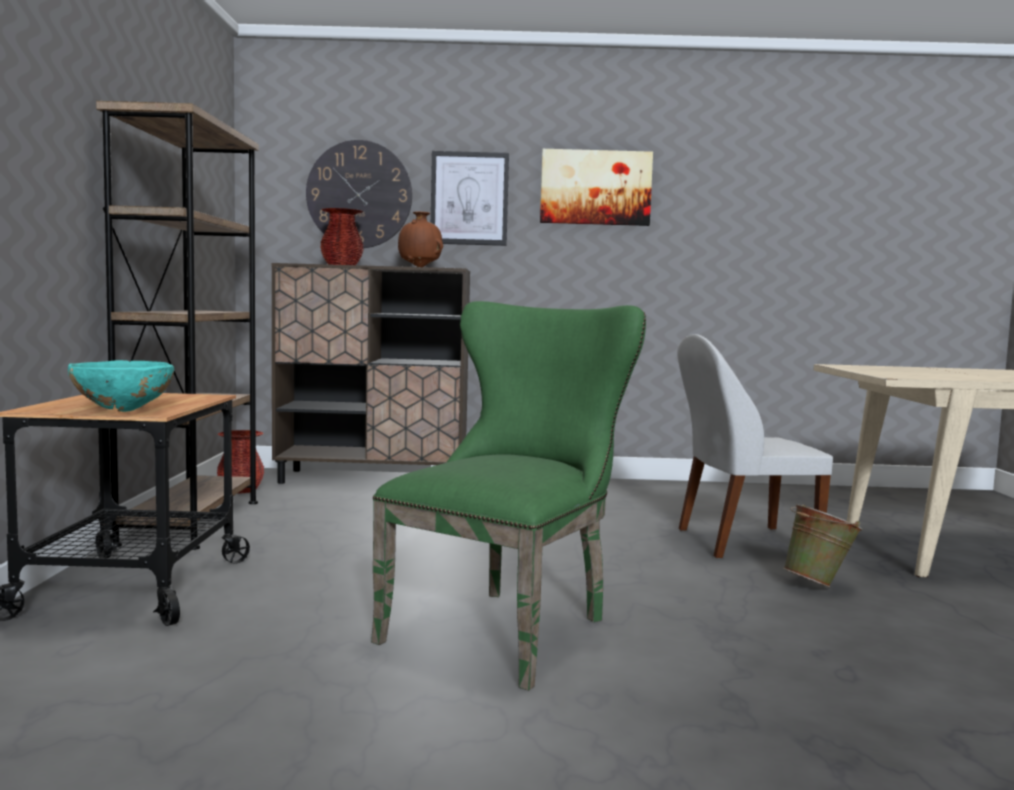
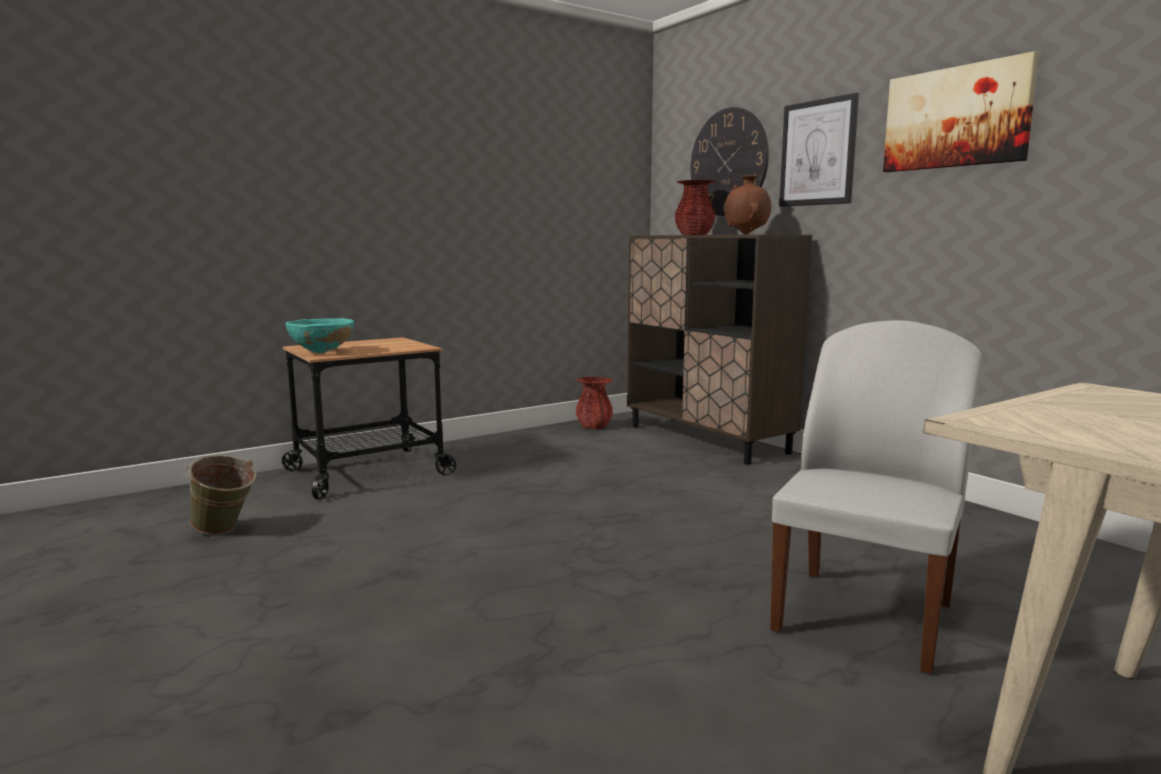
camera: 55 degrees right, 5 degrees up
(191, 522) = (505, 441): brown bookcase -> none
(508, 627) = (423, 580): green chair -> none
(742, 542) = (865, 615): white chair -> white chair turned 75 degrees clockwise
(819, 584) = (788, 697): green bucket -> green bucket (224, 532)

